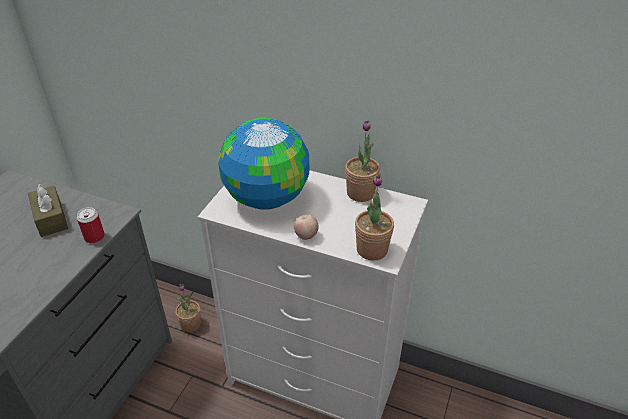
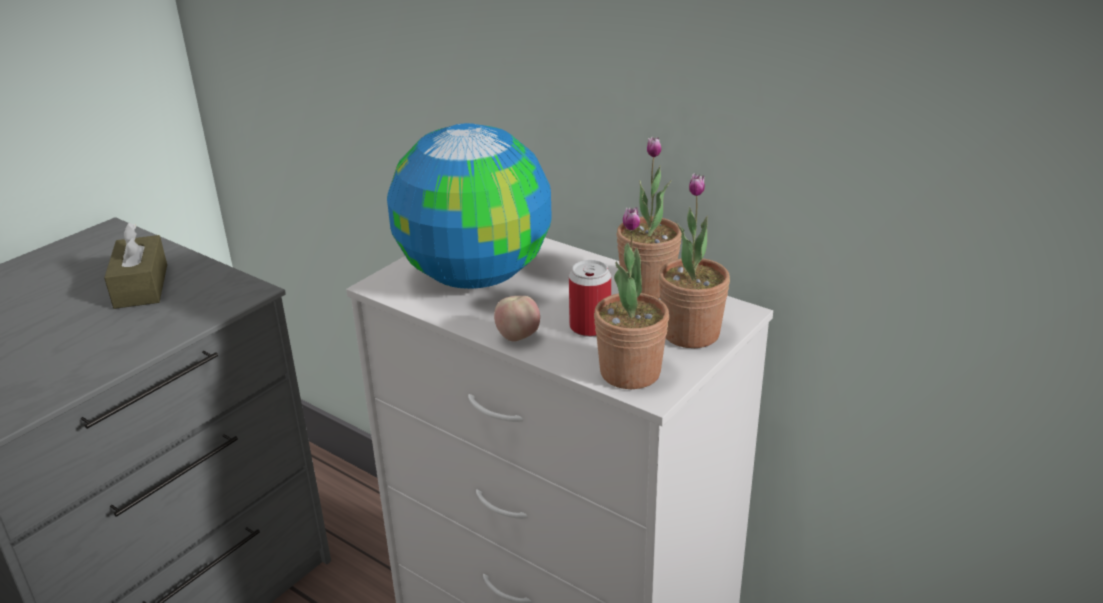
camera: 15 degrees right, 10 degrees down
(94, 237) = (193, 319): can -> can (590, 327)
(191, 324) = (372, 539): potted plant -> potted plant (690, 333)

